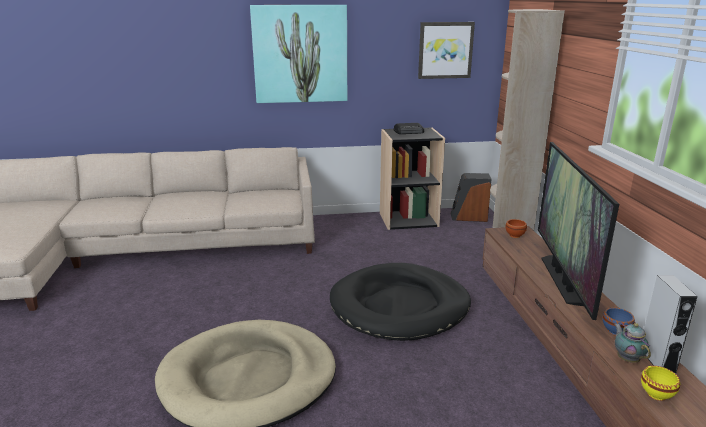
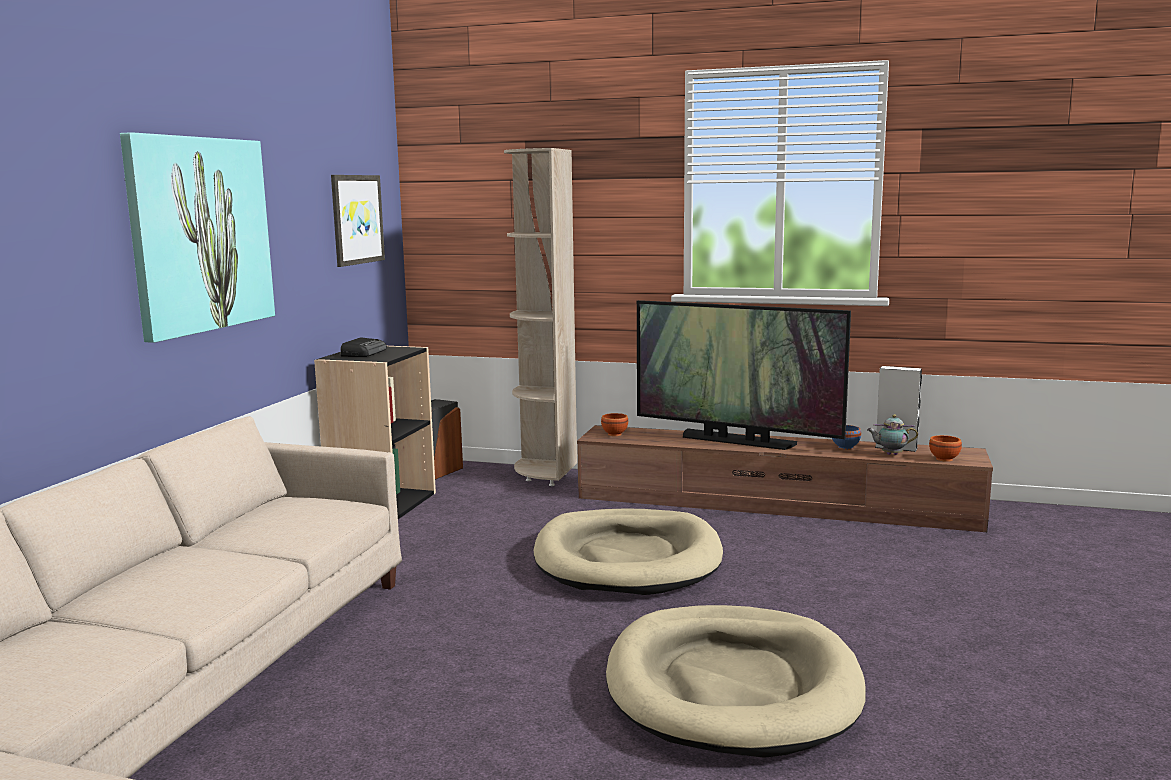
camera: 65 degrees left, 10 degrees down
(400, 306) = (627, 559): black dog bed -> beige dog bed
(655, 395) = (944, 459): yellow bowl -> brown bowl

